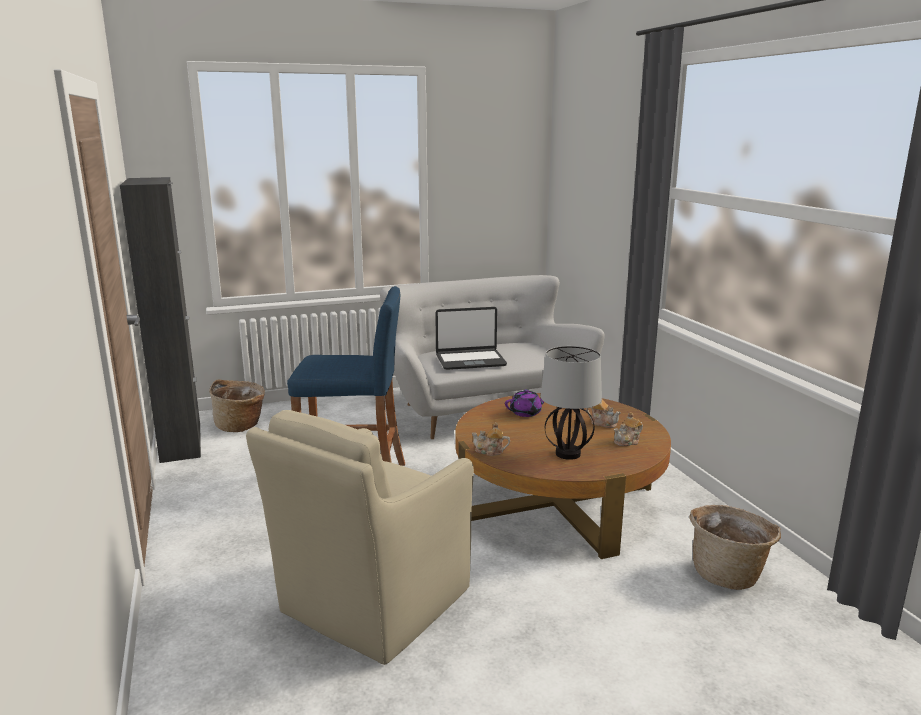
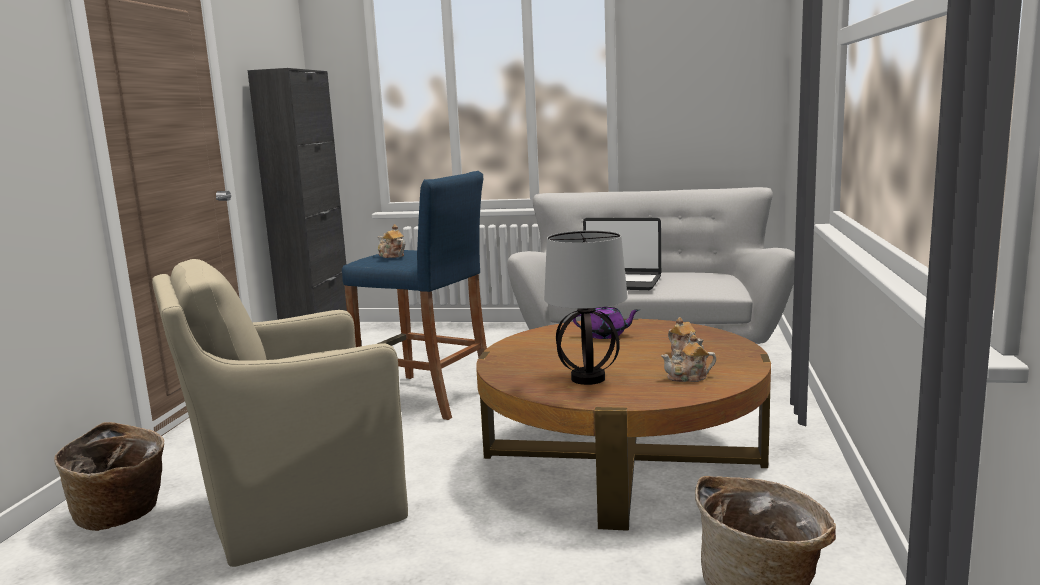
camera: 30 degrees right, 5 degrees down
(241, 426) = (385, 337): basket -> basket (122, 516)
(490, 451) = (500, 364): teapot -> teapot (391, 256)

